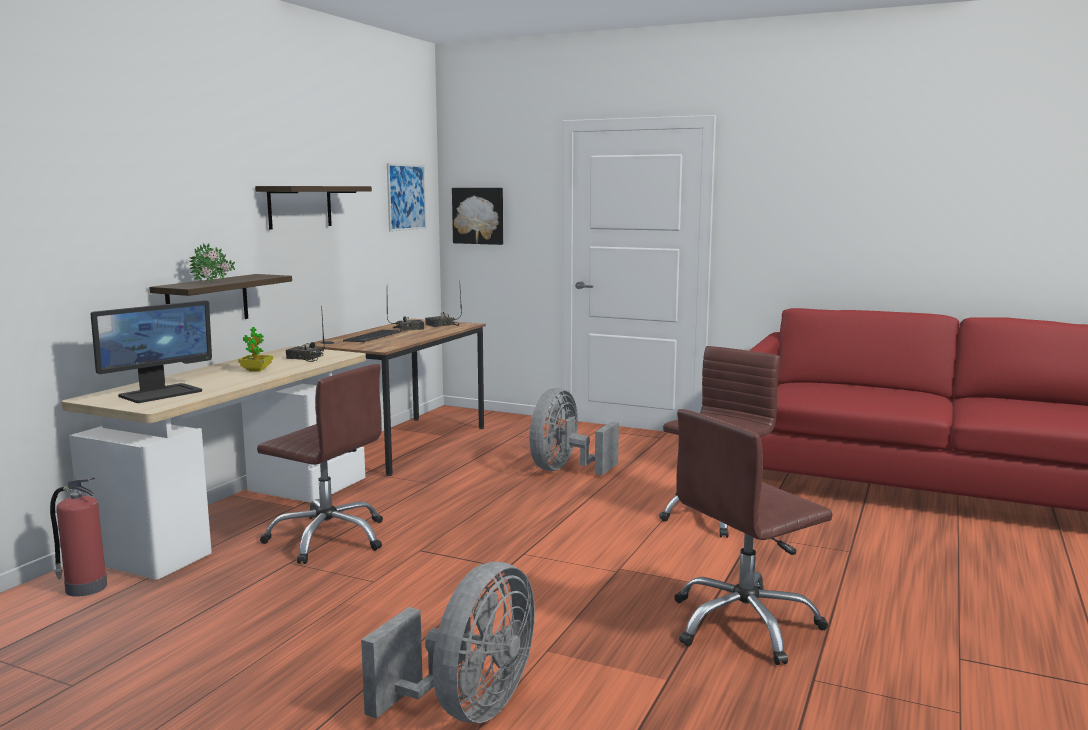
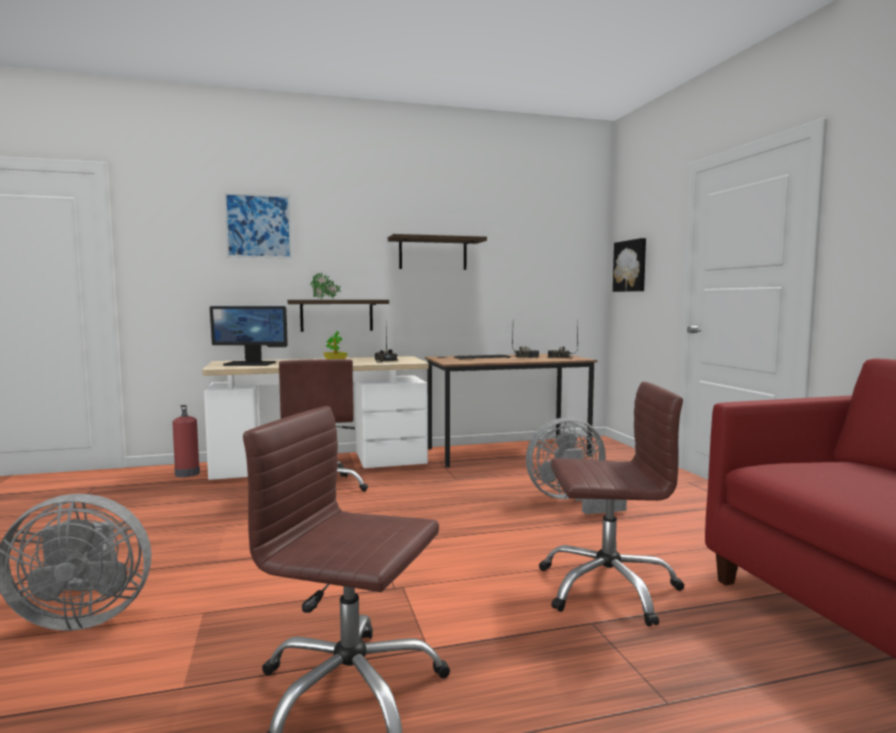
camera: 50 degrees right, 5 degrees down
(406, 197) = (563, 251): picture -> picture (258, 226)

